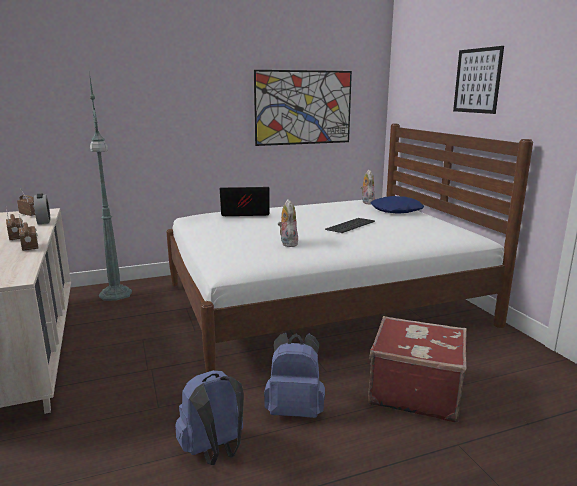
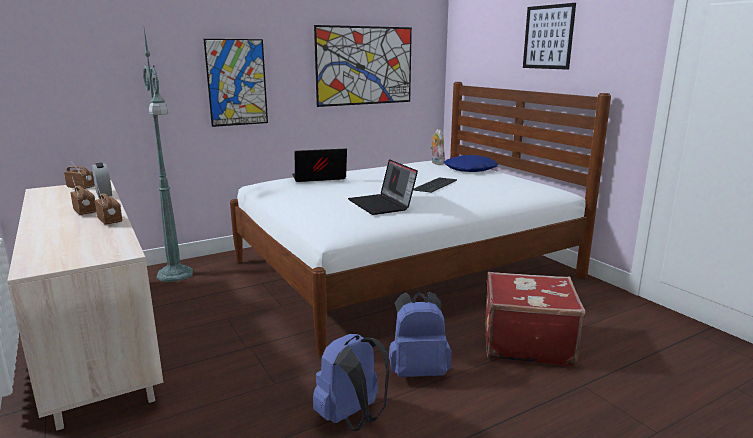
camera: 10 degrees left, 0 degrees up
(179, 123) = (237, 82): none -> picture
(287, 243) = (382, 205): plush toy -> laptop

